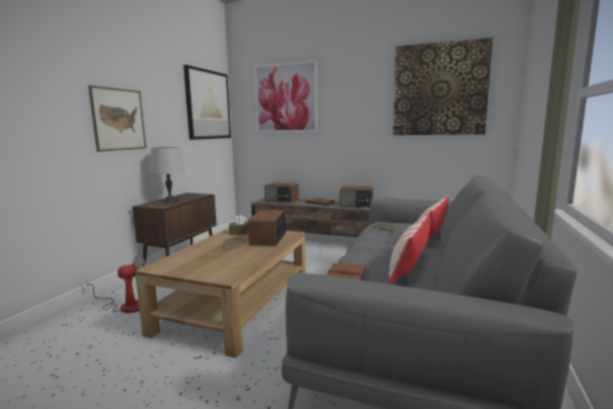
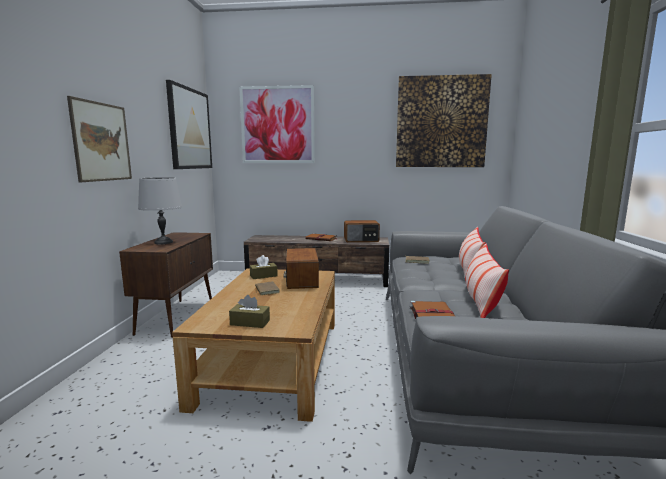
camera: 15 degrees left, 0 degrees up
(126, 306) = (133, 376): fan -> none
(195, 269) = (250, 322): none -> brown tissue box
(281, 200) = (276, 237): radio -> none

